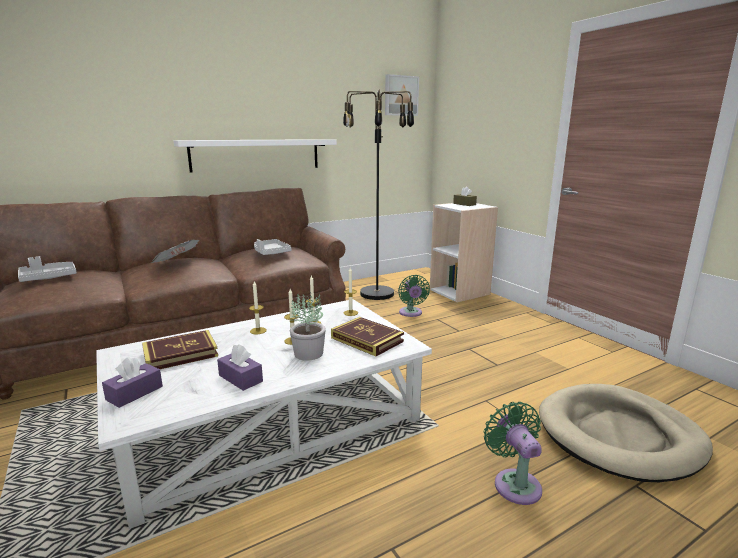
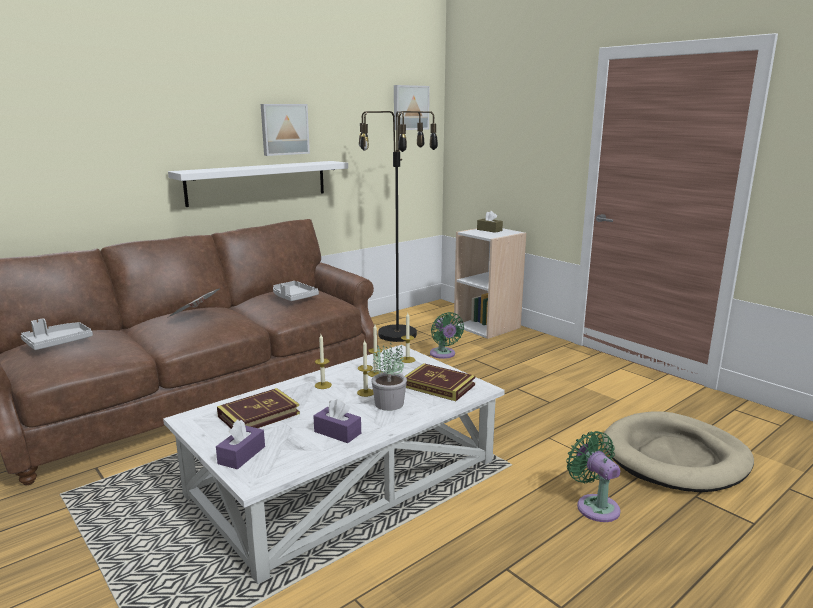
camera: 10 degrees left, 0 degrees up
(281, 109) = (284, 129): none -> picture

